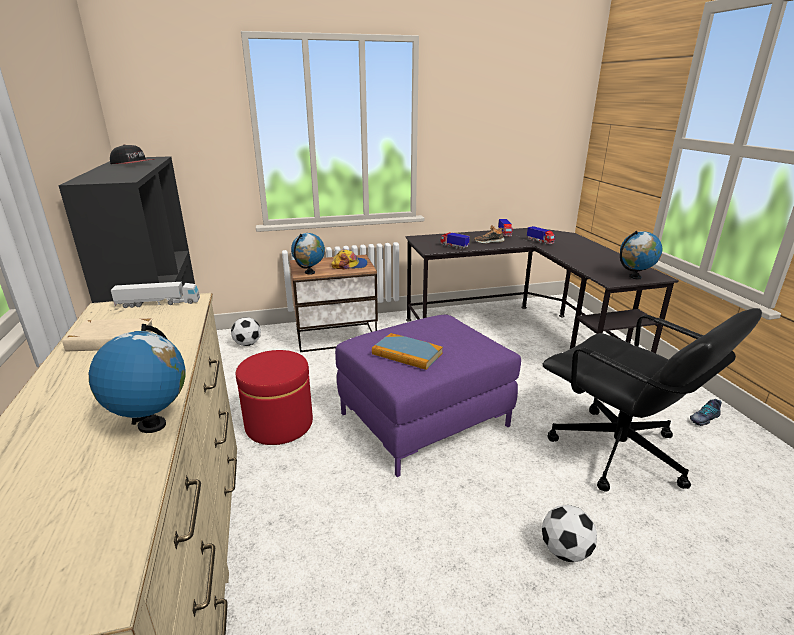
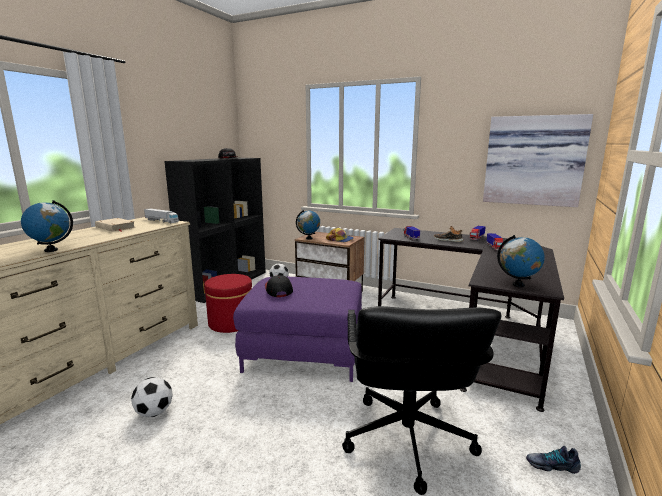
camera: 40 degrees right, 10 degrees down
(407, 354) = (278, 289): book -> cap
(536, 142) = (533, 160): none -> picture
(565, 551) = (258, 464): football -> football (154, 412)

